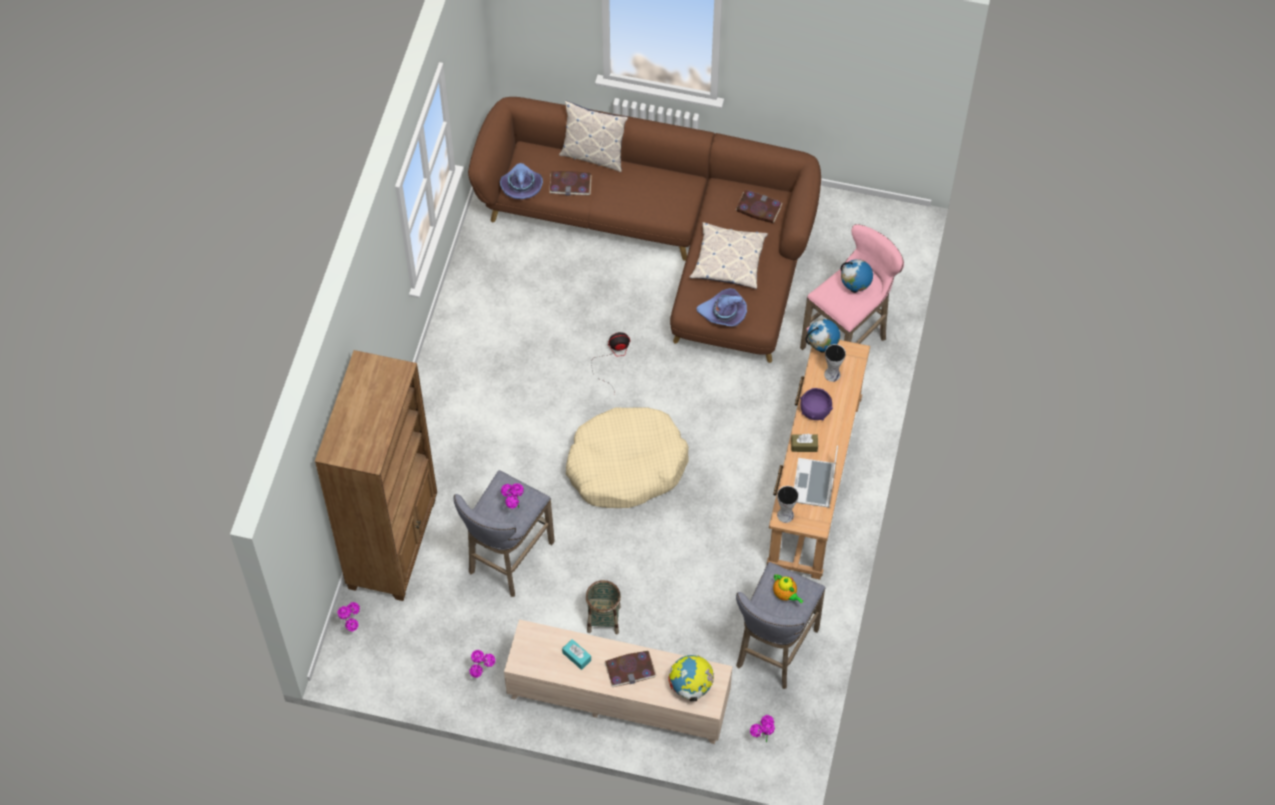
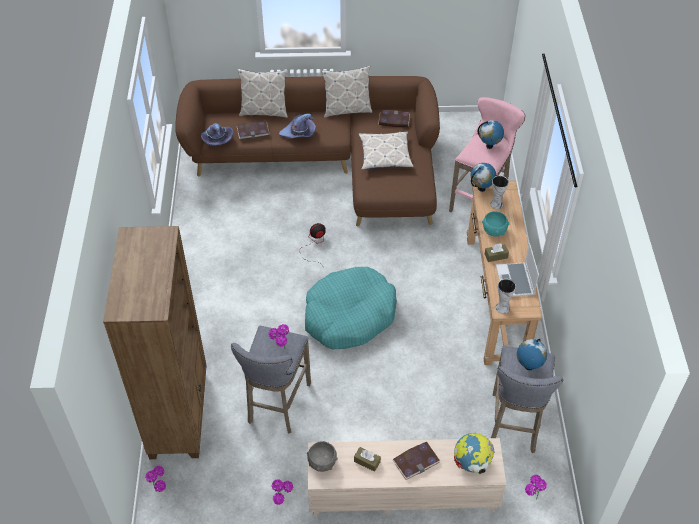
camera: 15 degrees left, 10 degrees down
(528, 645) = (322, 462): none -> grey bowl
(576, 656) = (367, 461): turquoise tissue box -> brown tissue box
(603, 619) = (369, 433): basket -> none
(626, 465) = (349, 316): beige dog bed -> turquoise dog bed
(703, 176) = (347, 110): none -> pillow
(723, 313) = (394, 189): purple hat -> purple hat (299, 133)
(785, 594) = (528, 366): teapot -> globe
(815, 410) = (494, 230): purple bowl -> turquoise bowl

